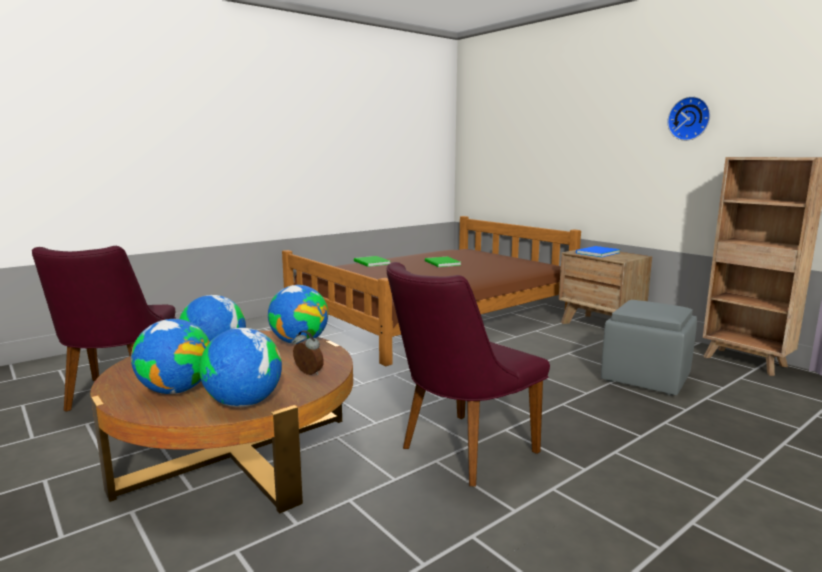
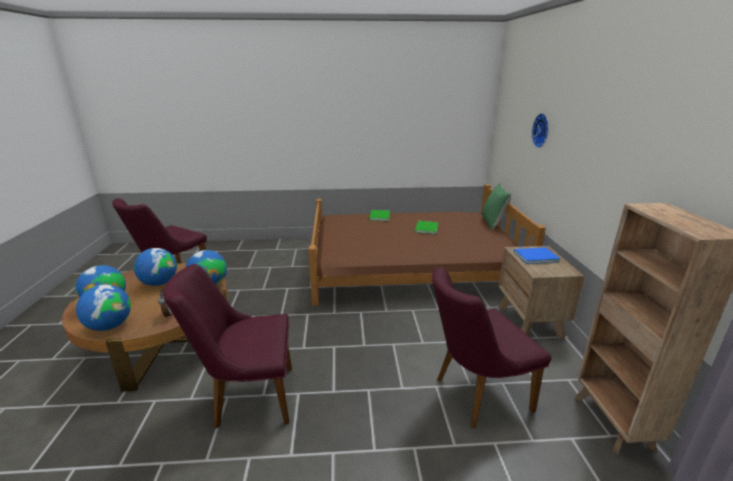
camera: 35 degrees right, 10 degrees up
(492, 252) = (493, 223): none -> green pillow
(644, 378) = (474, 395): grey ottoman -> purple chair
(690, 118) = (639, 141): wall clock -> wall clock (542, 130)

